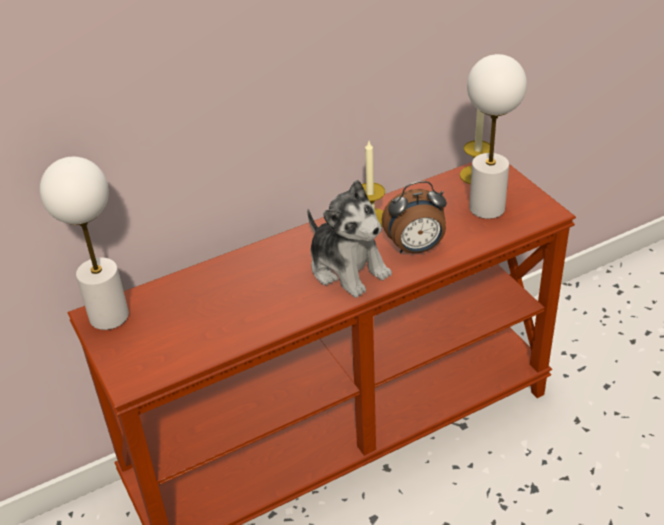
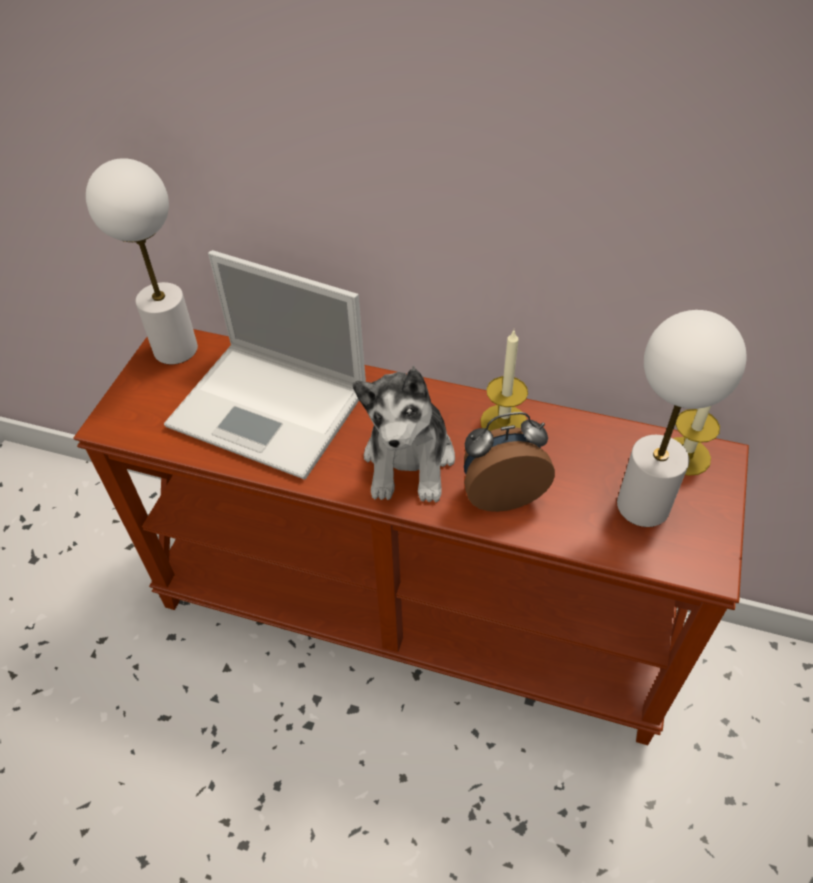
camera: 45 degrees right, 10 degrees up
(228, 301) = (271, 409): none -> laptop
(416, 249) = (501, 492): alarm clock -> alarm clock turned 135 degrees clockwise

